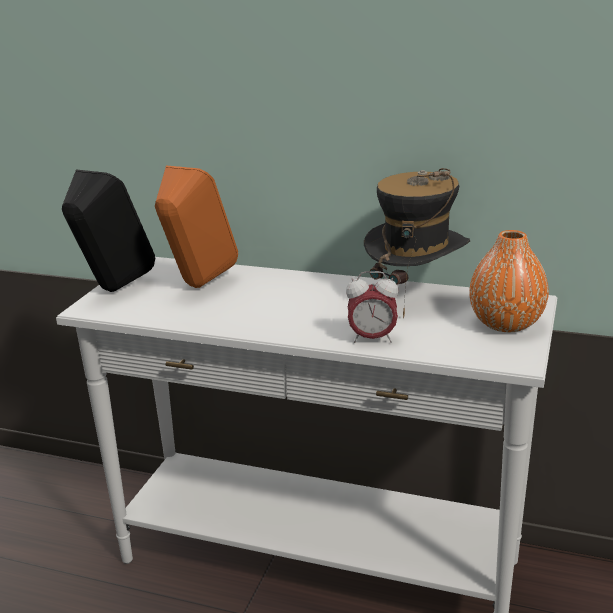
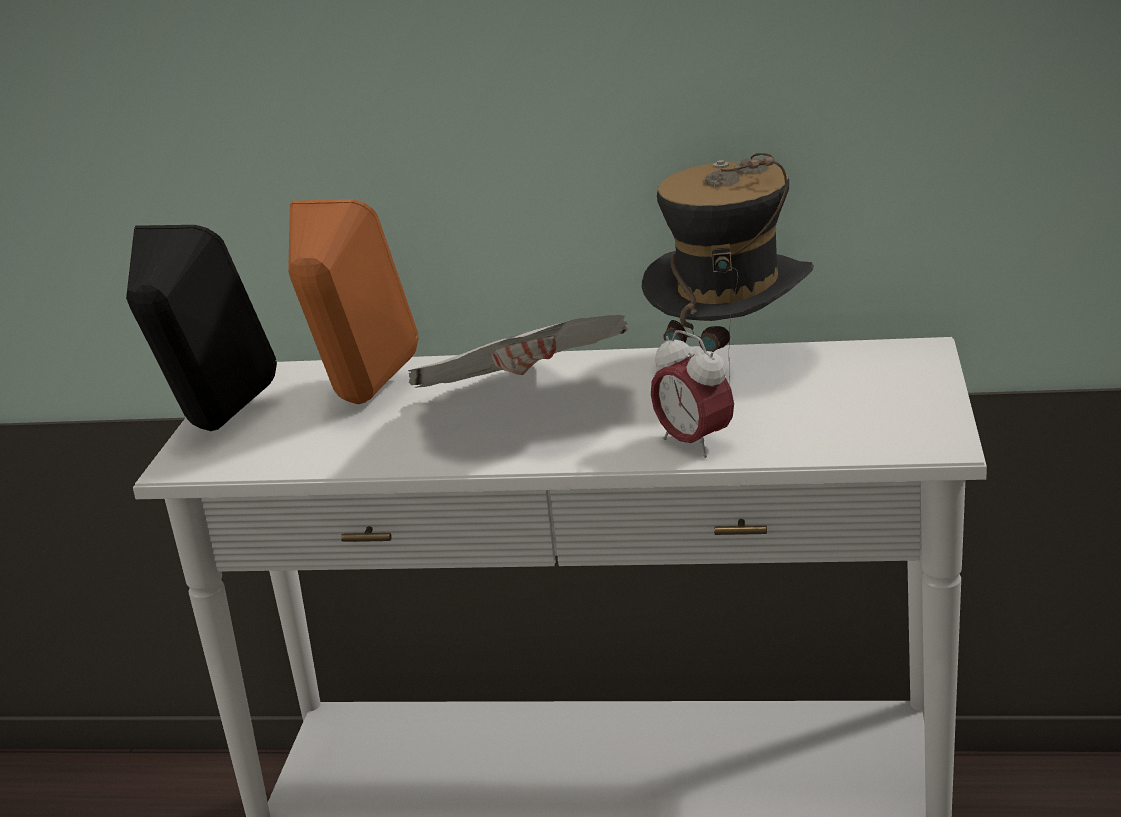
camera: 10 degrees left, 0 degrees up
(283, 305) = (522, 411): none -> newspaper
(372, 339) = (694, 444): alarm clock -> alarm clock turned 60 degrees clockwise
(506, 323) = (894, 389): orange vase -> none

